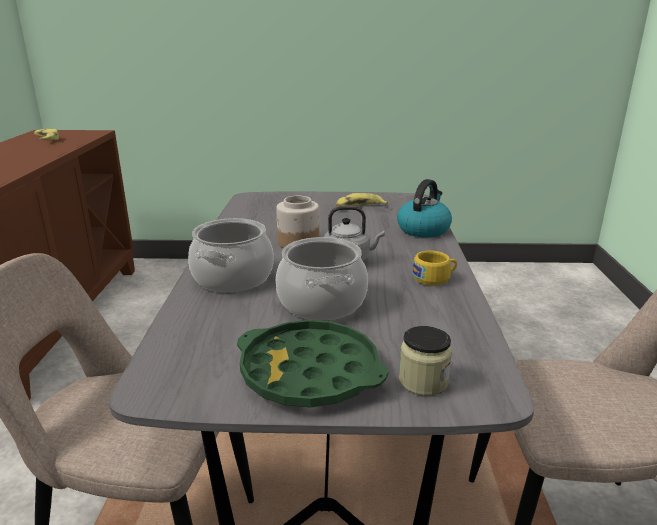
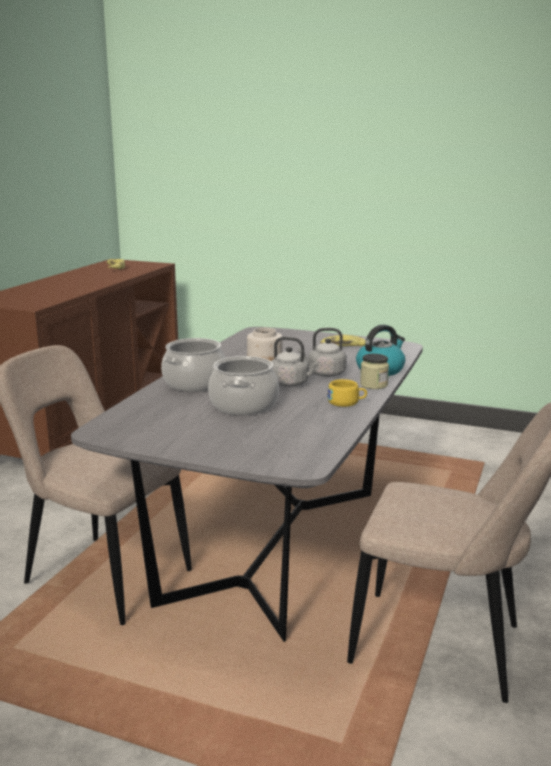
camera: 20 degrees right, 5 degrees down
(309, 373) = (198, 438): green tray -> none
(371, 242) = (324, 373): none -> grey kettle
(423, 381) = (267, 453): jar -> jar (374, 385)

